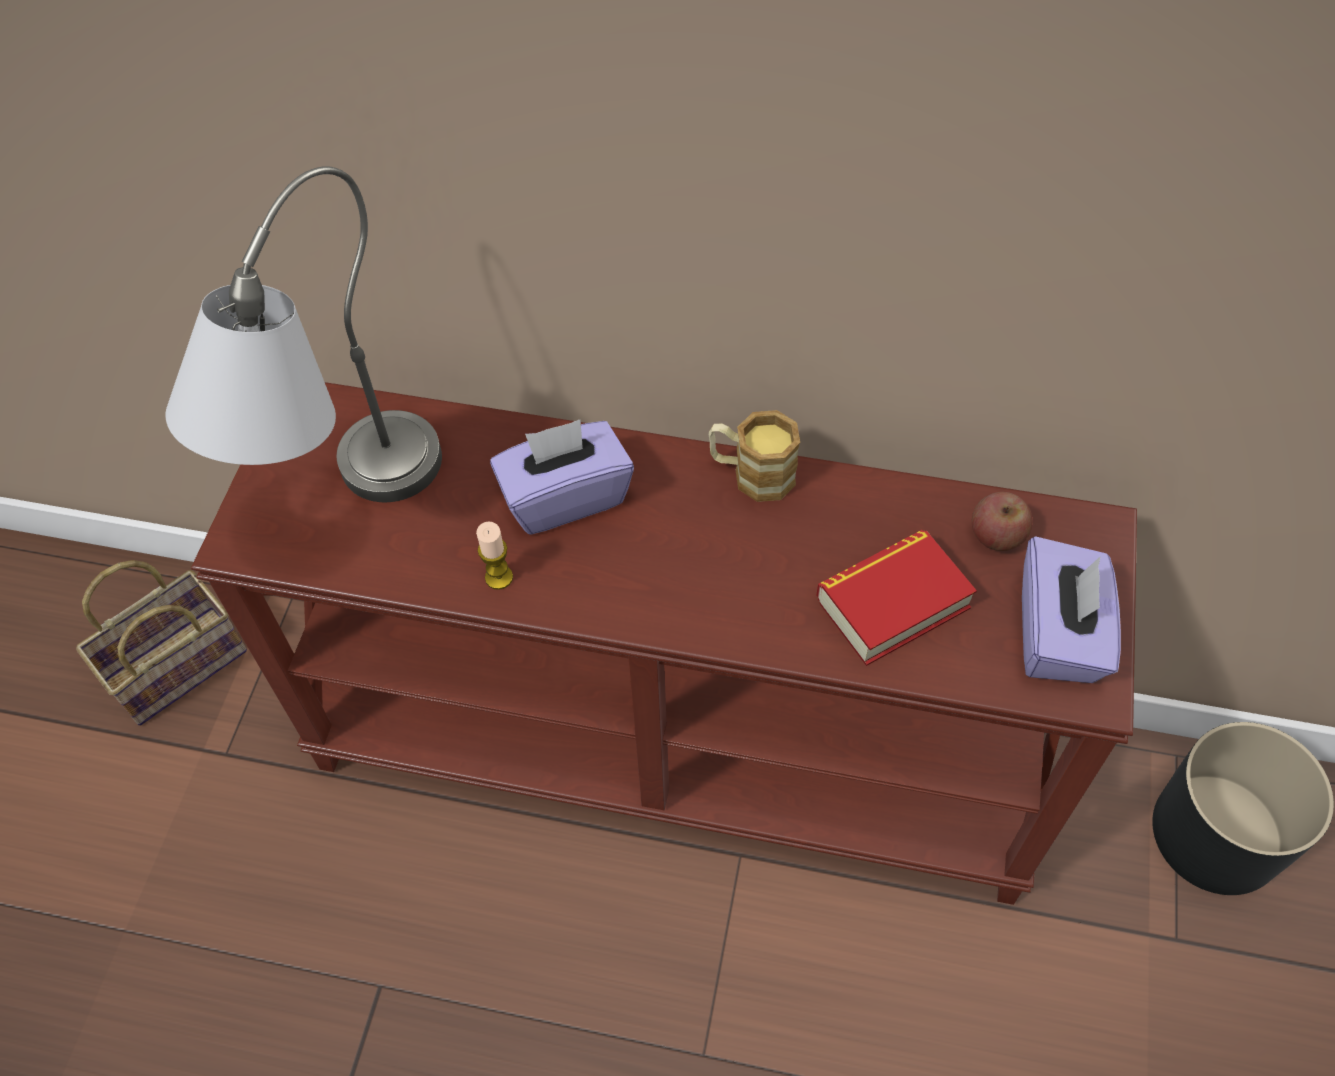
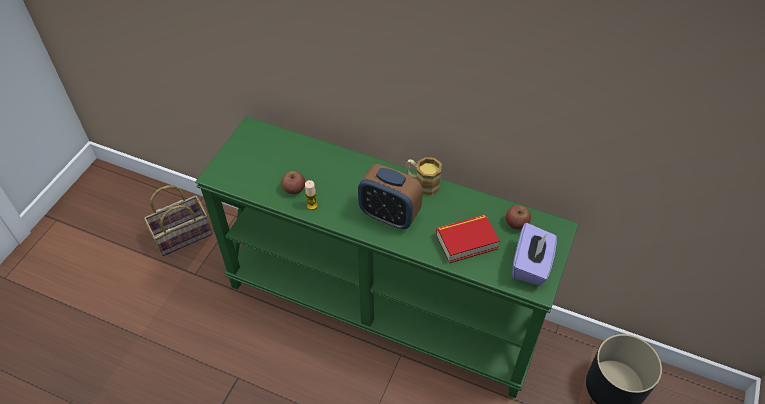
camera: 10 degrees right, 5 degrees down
(341, 507) = (257, 169): grey table lamp -> none
(445, 543) = (294, 189): none -> apple
(565, 496) = (345, 179): purple tissue box -> none
(677, 745) = (384, 305): brown console table -> green console table
(693, 570) = (389, 215): none -> alarm clock

